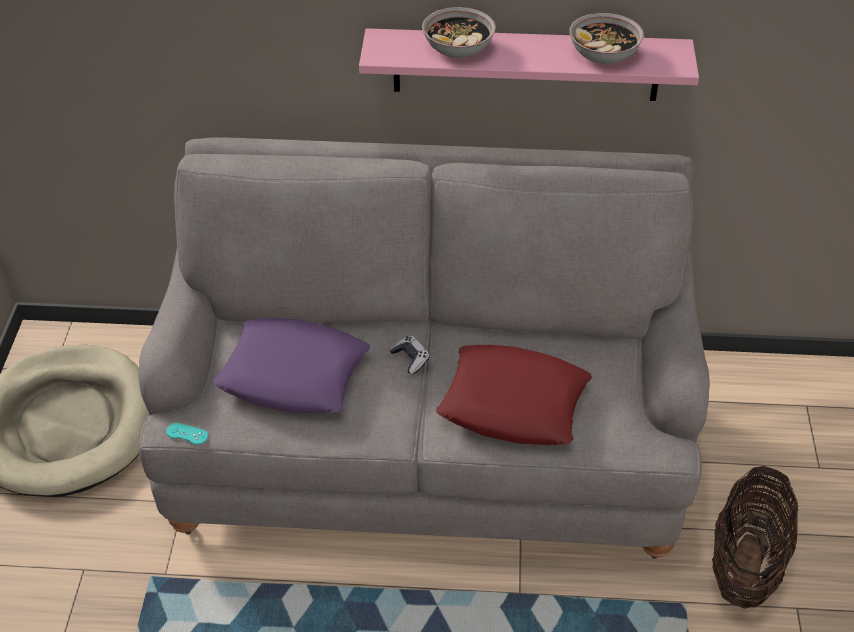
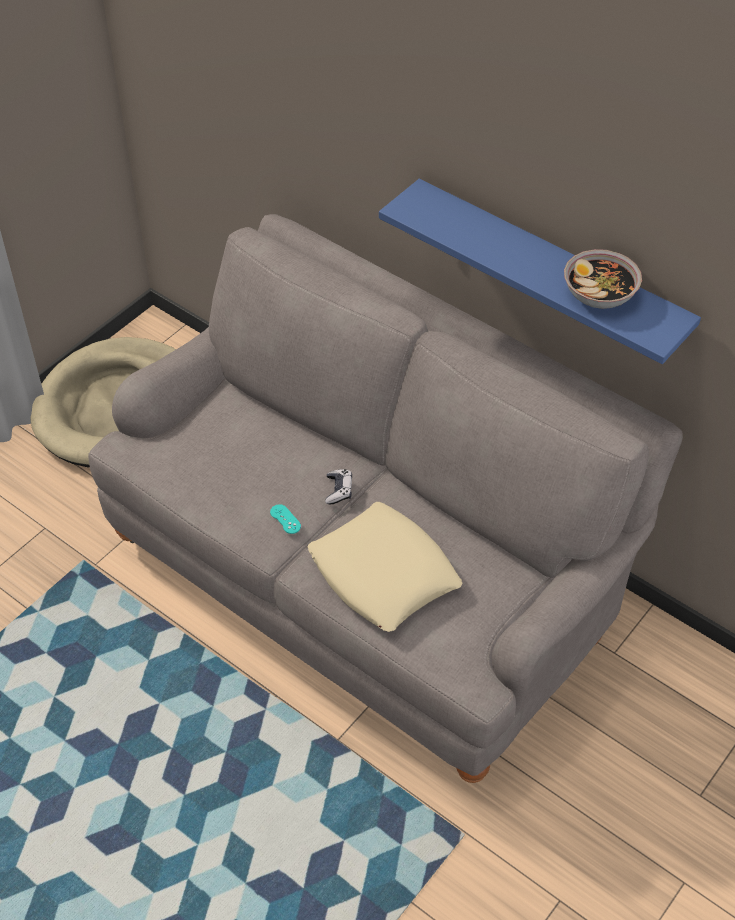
camera: 35 degrees right, 5 degrees up
(187, 434) = (123, 460): turquoise game controller -> turquoise game controller (285, 519)
(293, 375) = (237, 455): purple pillow -> none
(458, 48) = (476, 231): bowl -> none
(514, 404) = (384, 574): red pillow -> beige pillow
(526, 64) = (549, 272): pink shelf -> blue shelf
(746, 564) = (548, 836): basket -> none

